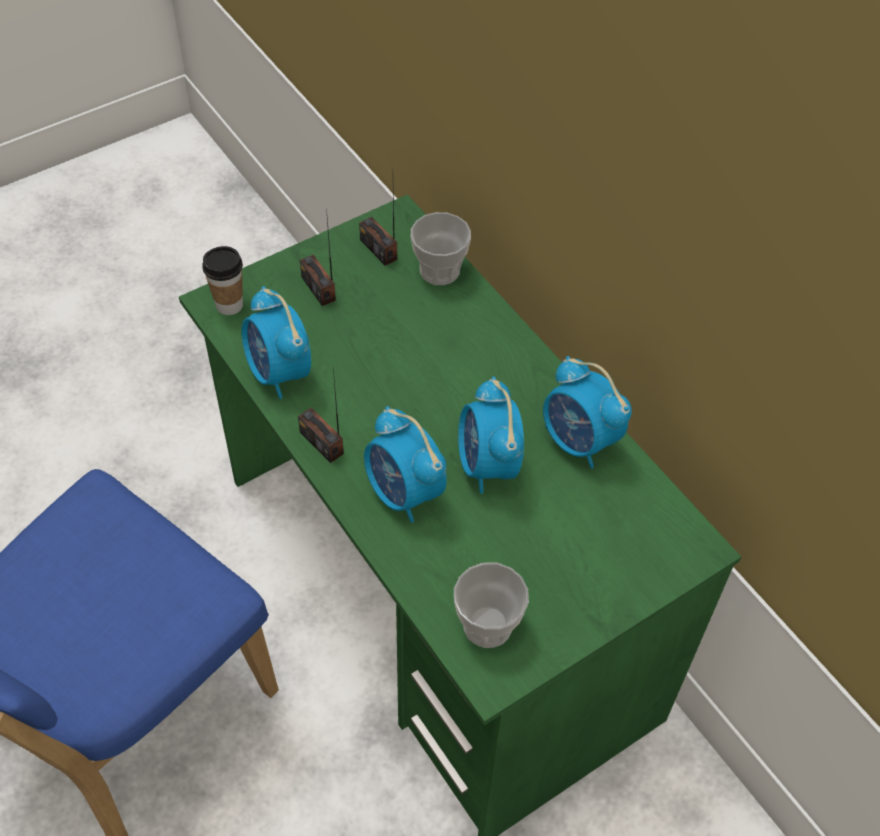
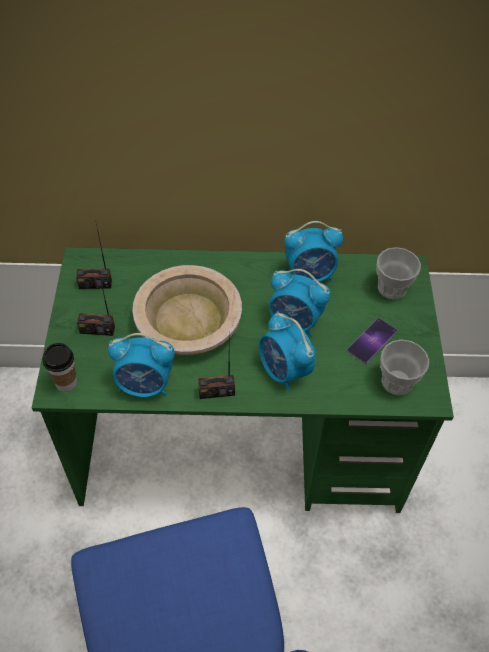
camera: 55 degrees left, 0 degrees up
(398, 361) = (188, 322): none -> beige bowl
(404, 493) = (284, 371): alarm clock -> alarm clock turned 60 degrees clockwise
(439, 270) = (139, 265): cup -> cup (392, 288)
(530, 564) = (372, 340): none -> phone

